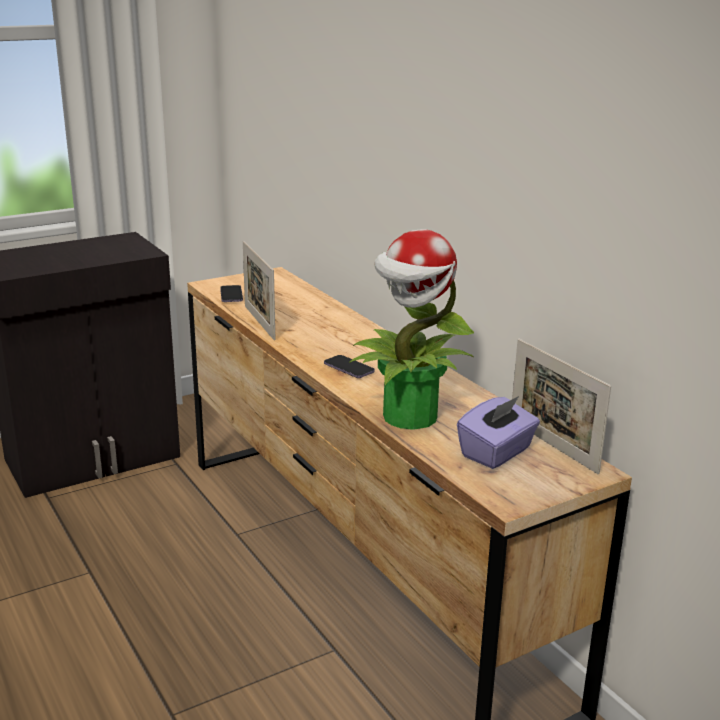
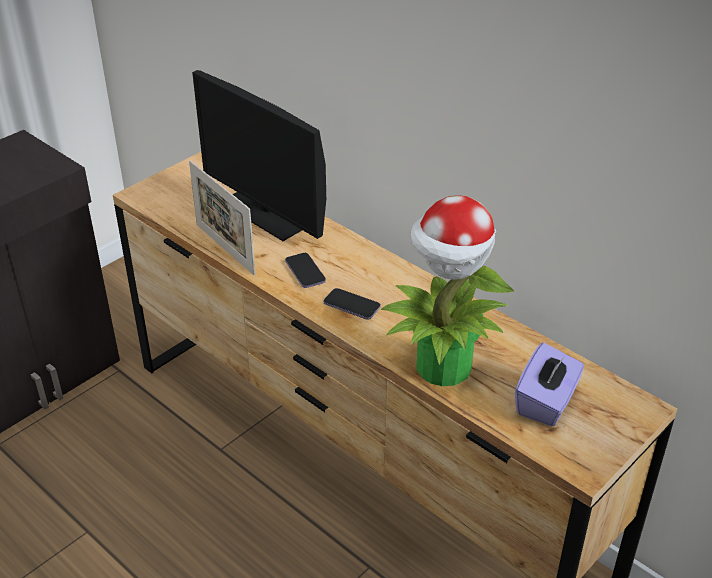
camera: 15 degrees left, 15 degrees up
(231, 295) = (173, 209): phone -> phone (305, 272)
(310, 306) = (266, 212): none -> monitor
(552, 445) = (592, 380): picture frame -> none

